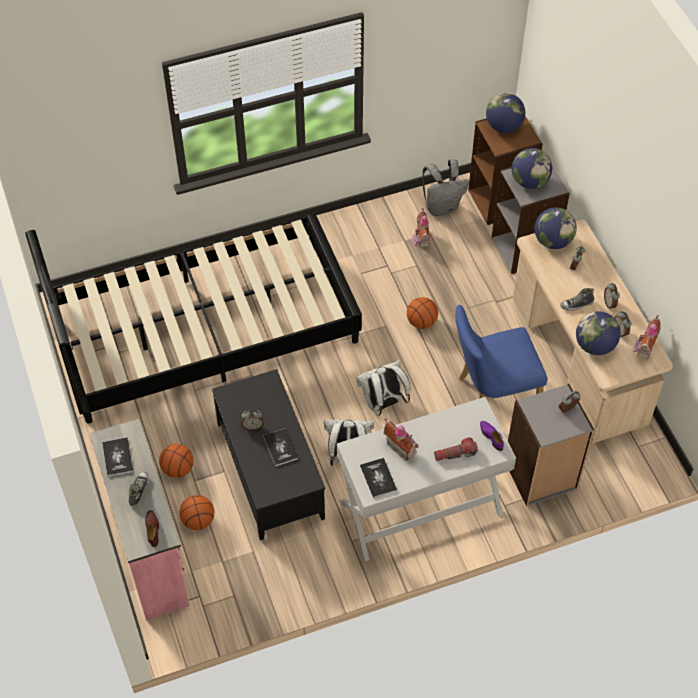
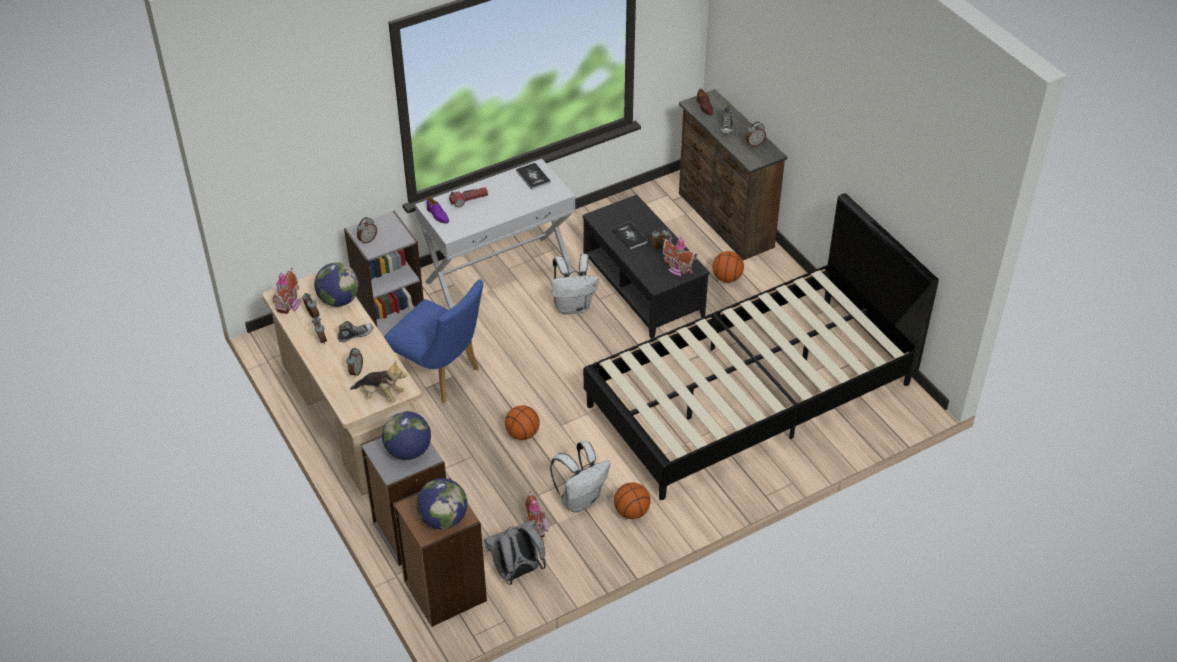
camera: 170 degrees right, 10 degrees down
(117, 457) = (754, 144): book -> alarm clock
(151, 552) = (724, 221): pink dresser -> brown dresser
(198, 520) = (693, 245): basketball -> basketball (631, 512)
(383, 403) = (549, 353): white backpack -> white backpack (580, 499)
(402, 447) = (516, 199): toy house -> toy house (677, 269)
(492, 393) = (441, 375): blue chair -> blue chair turned 60 degrees clockwise
(552, 241) = (380, 395): globe -> plush toy

